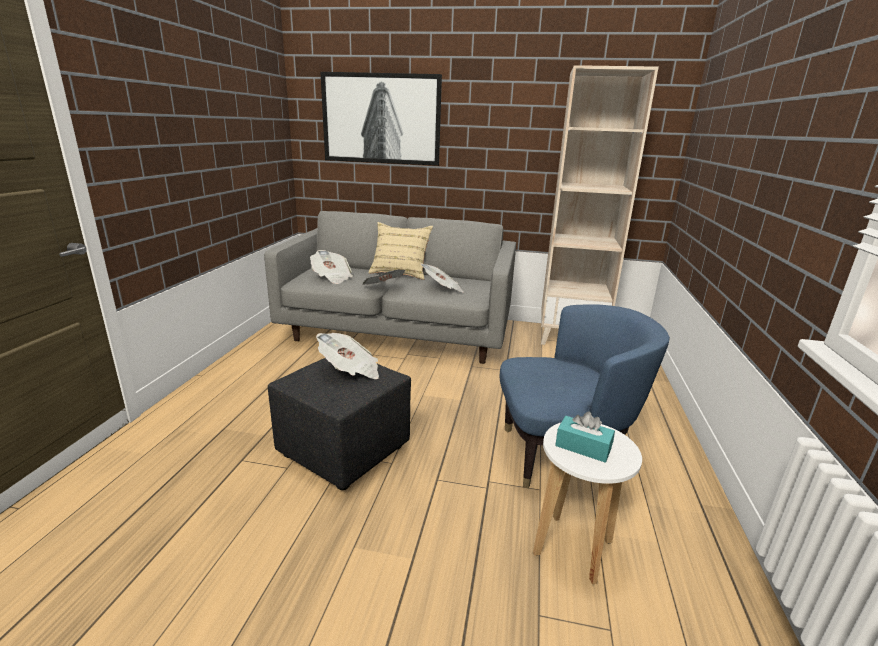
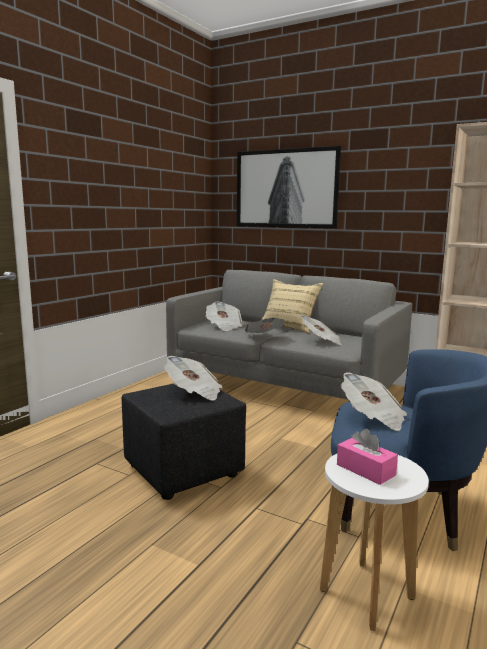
camera: 20 degrees right, 10 degrees down
(543, 379) = (373, 418): none -> newspaper
(583, 447) = (365, 470): turquoise tissue box -> pink tissue box

